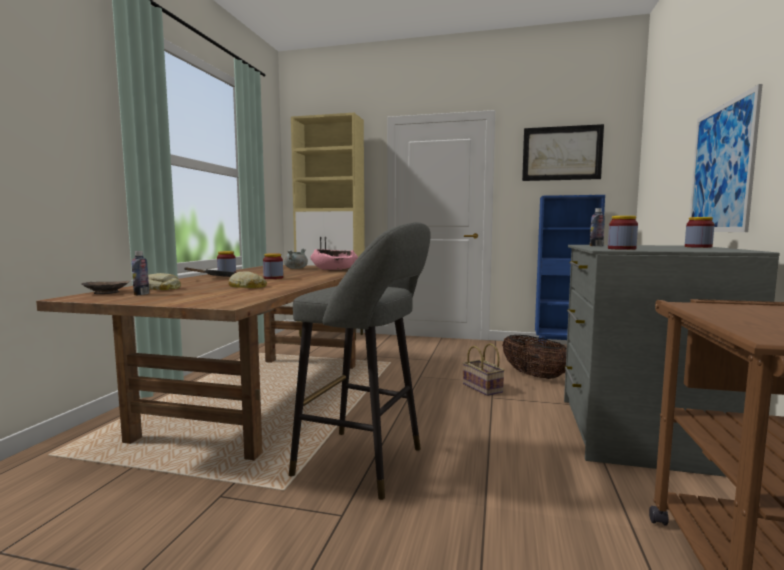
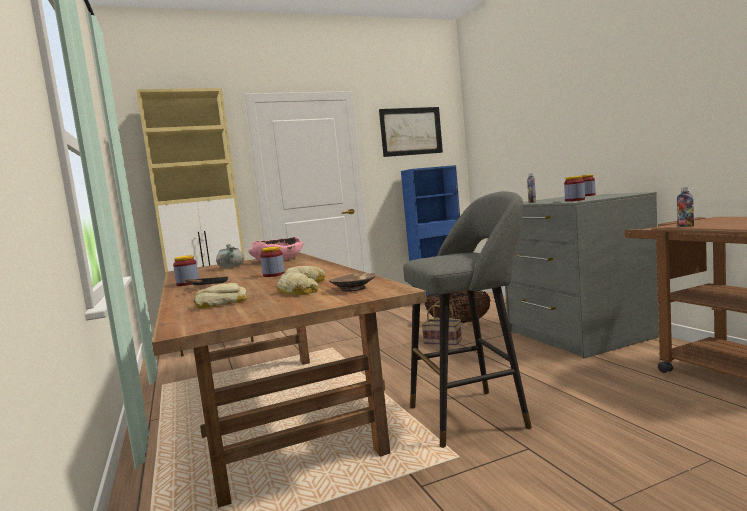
camera: 35 degrees left, 0 degrees up
(106, 292) = (186, 318): brown bowl -> brown bowl (353, 288)
(141, 294) = (244, 308): bottle -> bottle (685, 226)
(209, 291) = (297, 291): none -> bread
(721, 168) = (579, 141): picture -> none

